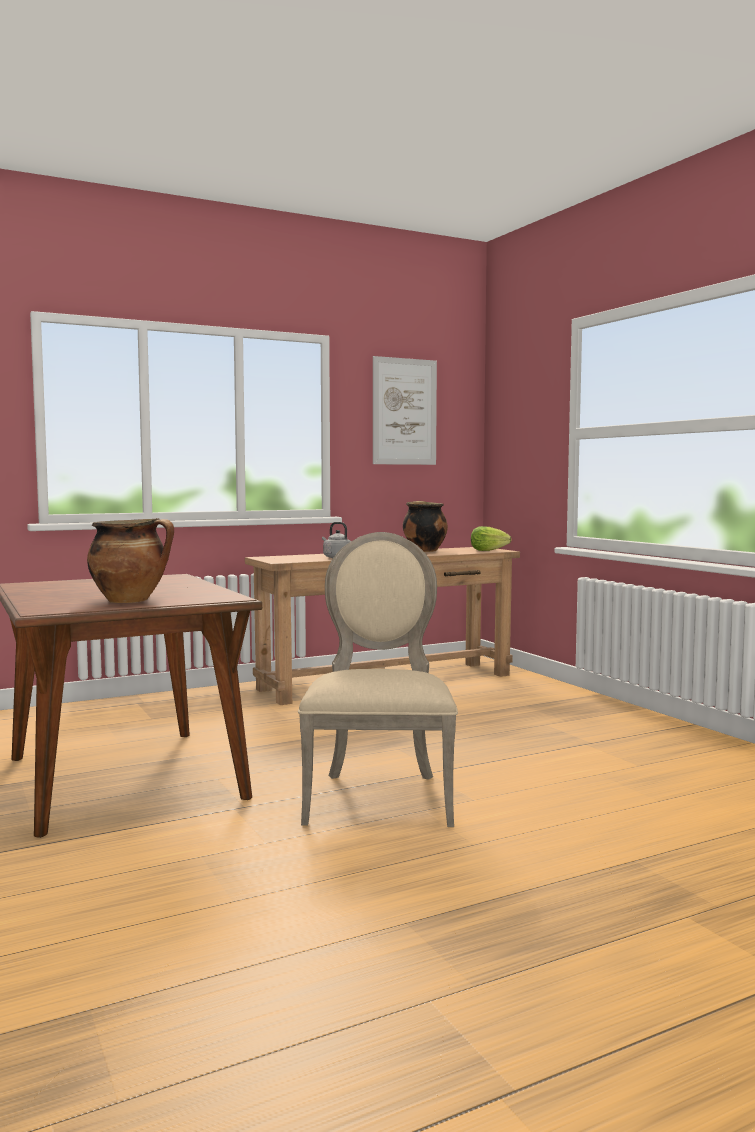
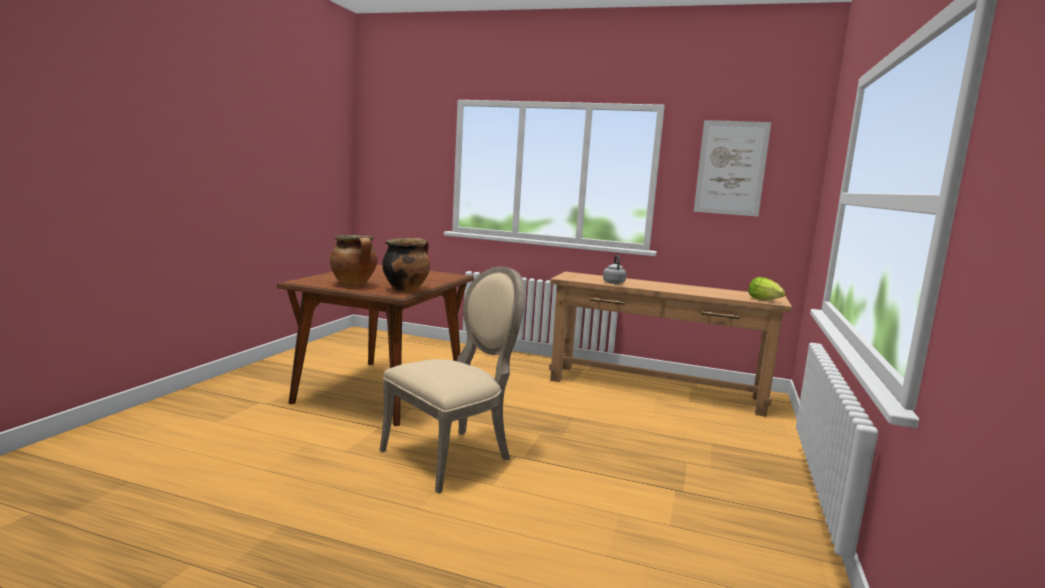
camera: 45 degrees right, 5 degrees up
(424, 550) = (709, 290): cooking pot -> cooking pot (406, 290)

